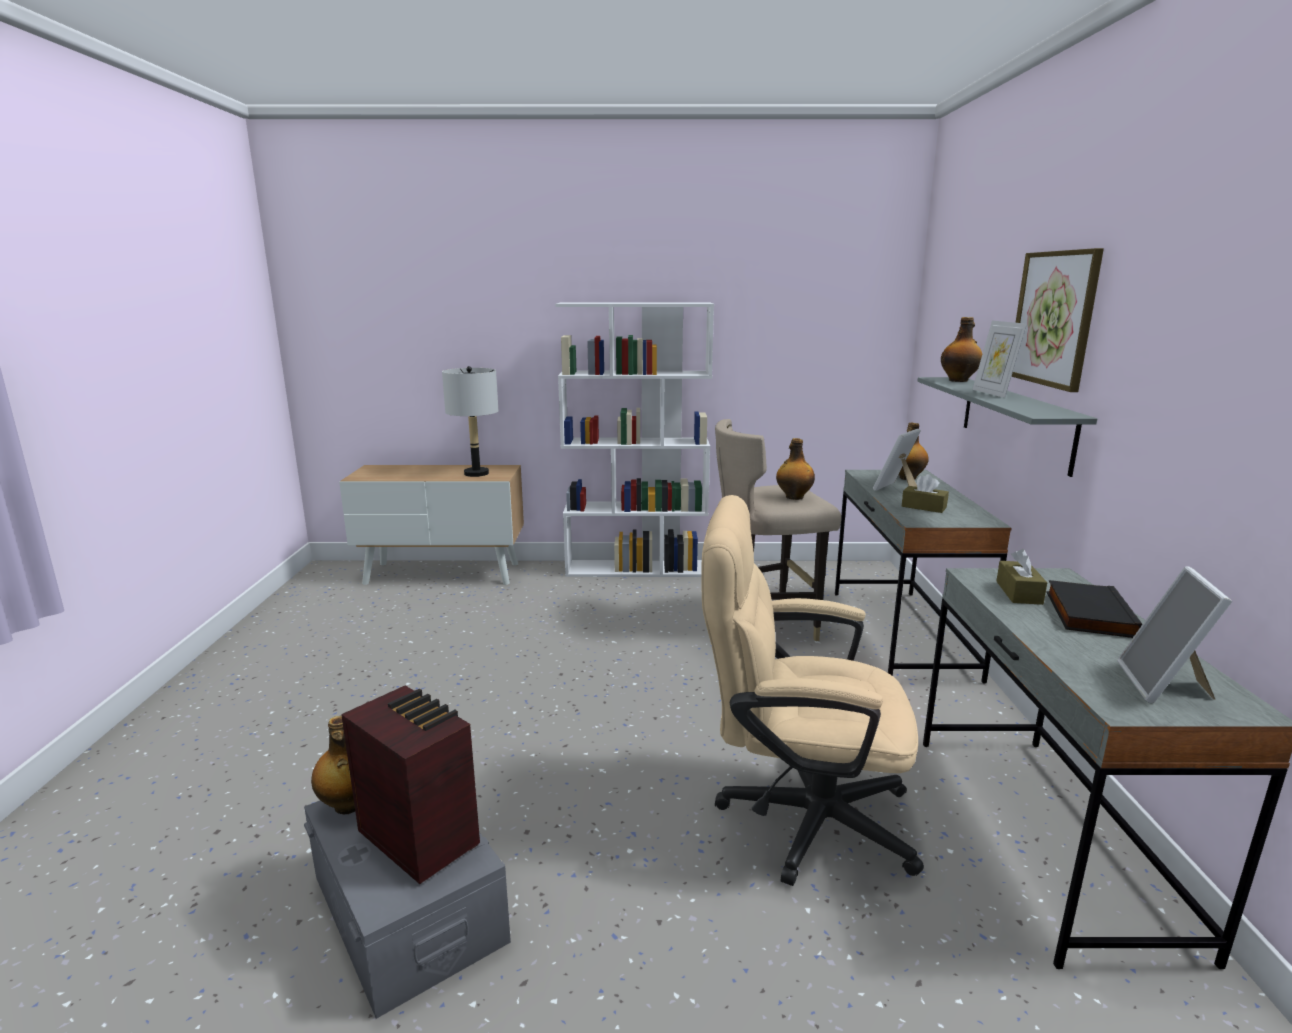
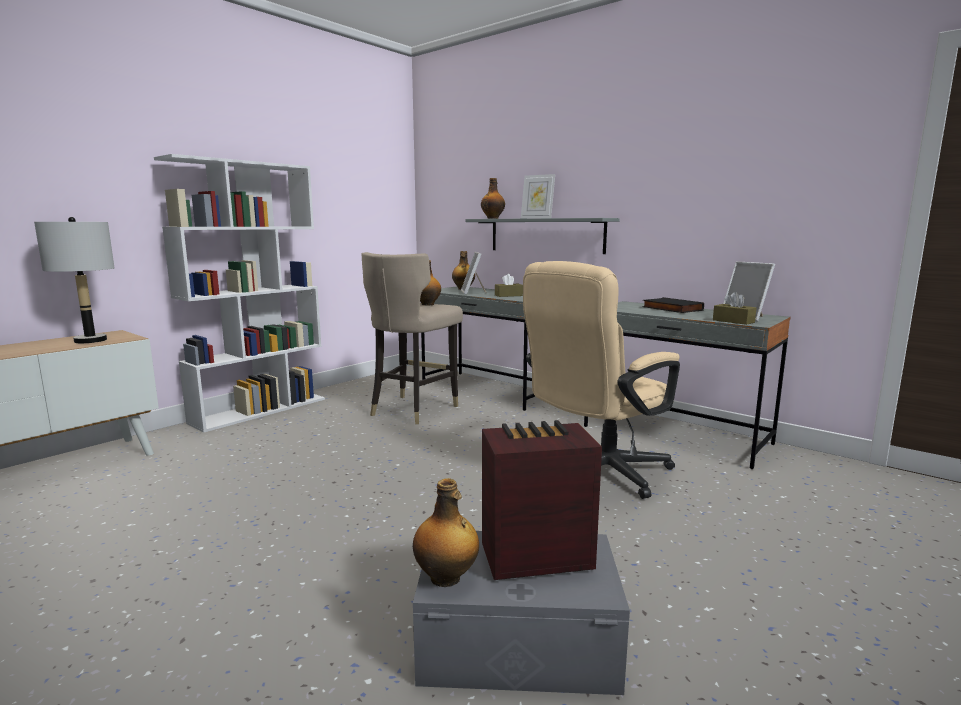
camera: 50 degrees left, 5 degrees down
(1019, 592) = (635, 309): brown tissue box -> brown tissue box (733, 321)
(1054, 318) = (569, 170): picture -> none

